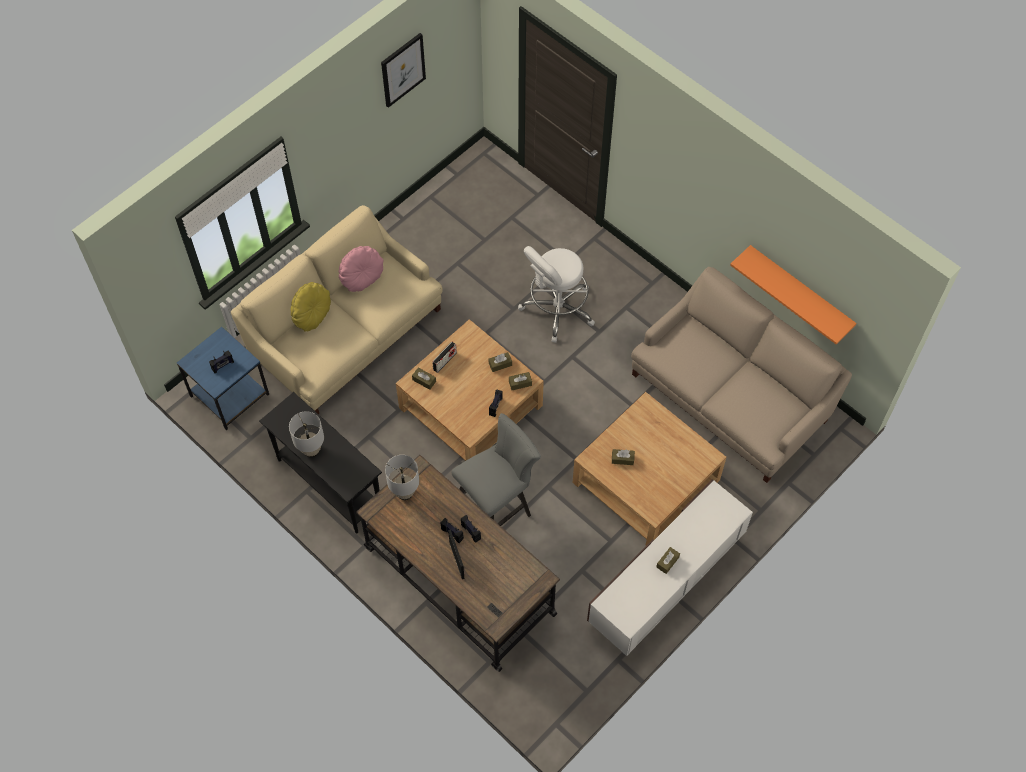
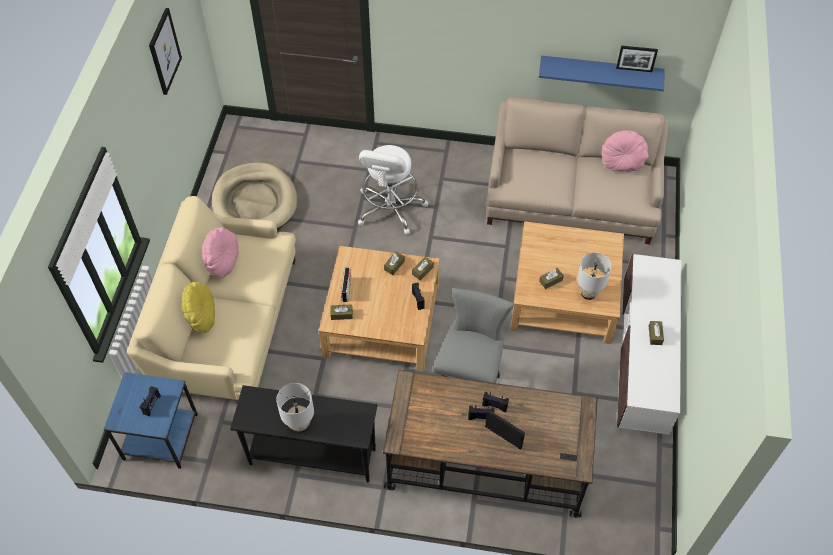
camera: 35 degrees left, 5 degrees down
(405, 492) = (412, 409): white table lamp -> white table lamp (588, 293)
(446, 235) = (255, 202): none -> beige dog bed
(779, 392) = (621, 165): none -> pink pillow
(800, 291) = (600, 71): orange shelf -> blue shelf
(825, 307) = (634, 69): none -> picture frame

